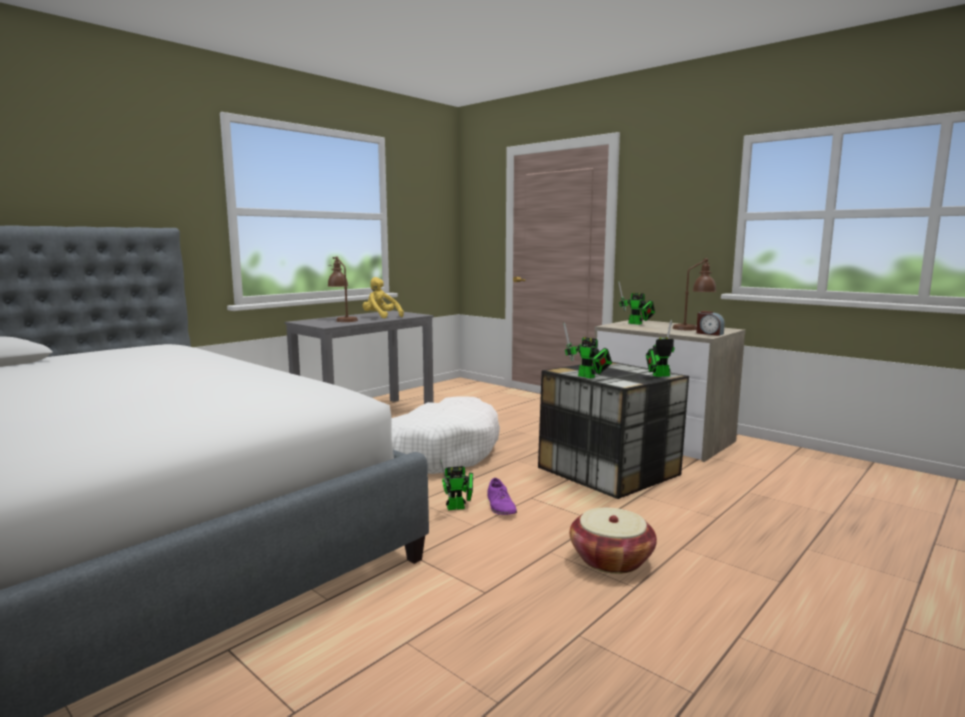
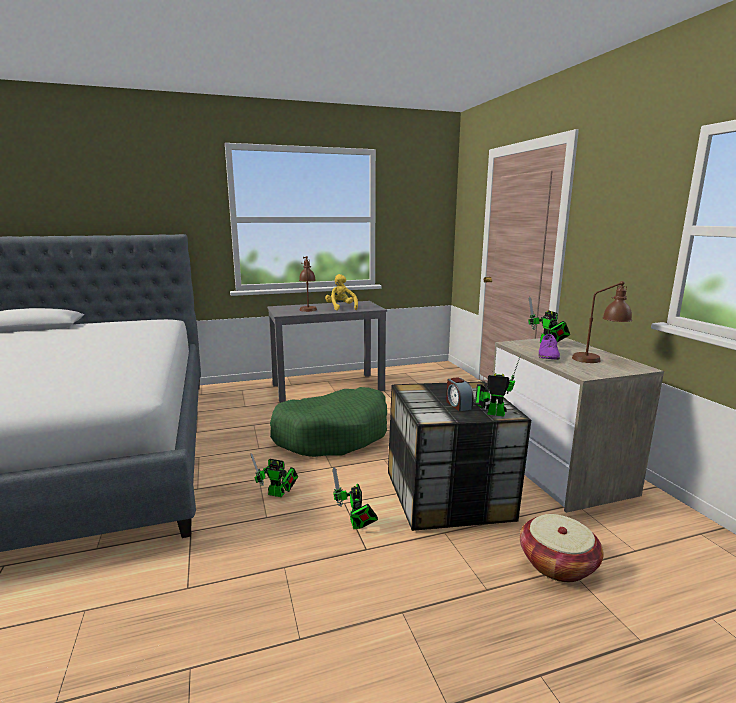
camera: 30 degrees right, 5 degrees up
(437, 453) = (333, 435): white dog bed -> green dog bed
(501, 506) = (310, 503): purple shoe -> purple shoe (548, 355)
(588, 377) = (415, 401): toy robot -> toy robot (356, 525)
(611, 559) = (320, 597): basket -> basket (557, 564)
(709, 333) = (597, 371): alarm clock -> alarm clock (458, 405)

